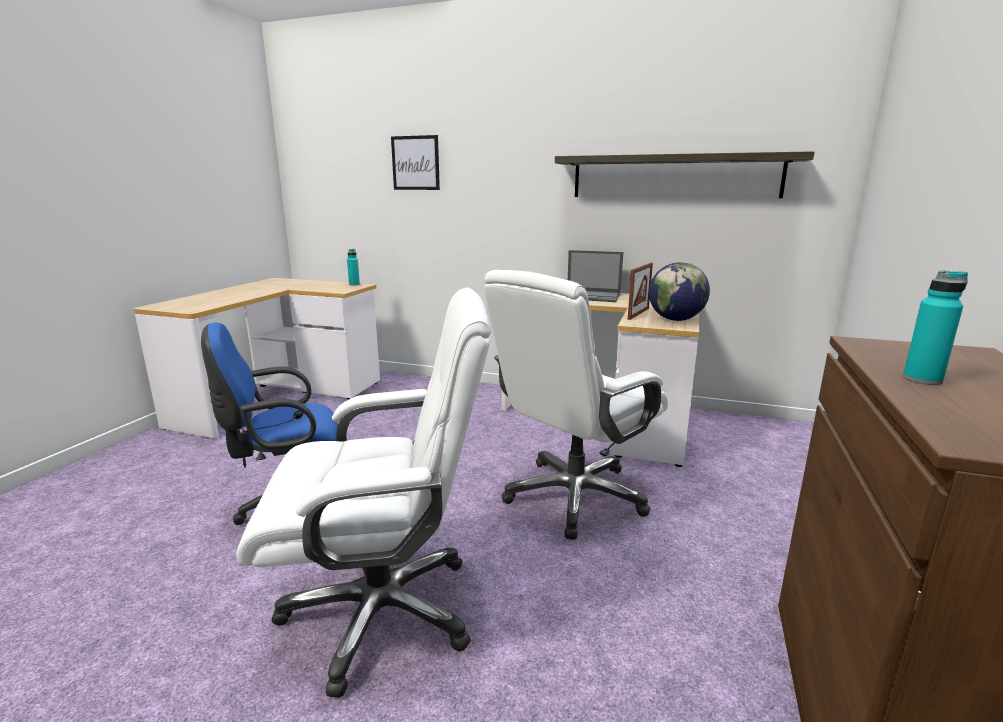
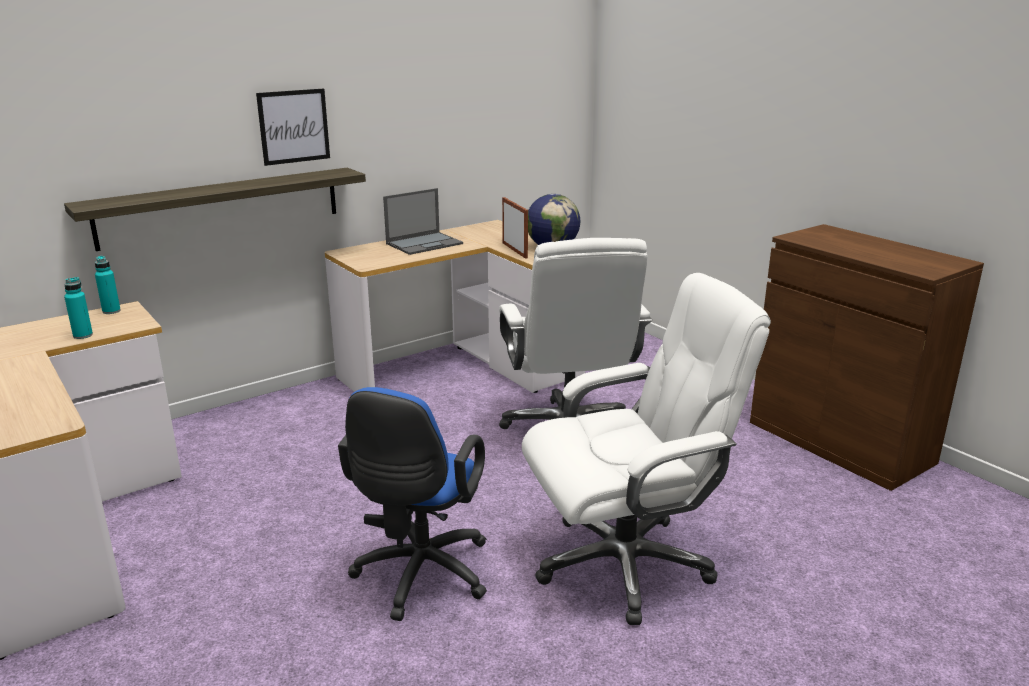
camera: 55 degrees left, 5 degrees up
(383, 610) = (625, 563): white office chair -> white office chair turned 45 degrees clockwise
(415, 163) = (144, 107): picture -> picture (294, 126)
(674, 176) = (464, 101): shelf -> shelf (221, 207)
(922, 379) = (857, 251): turquoise bottle -> turquoise bottle (83, 335)

